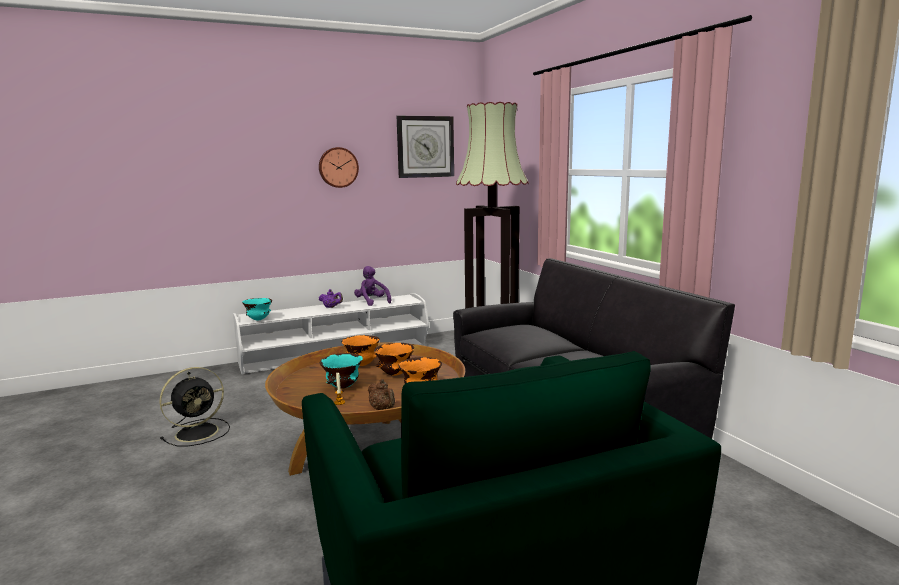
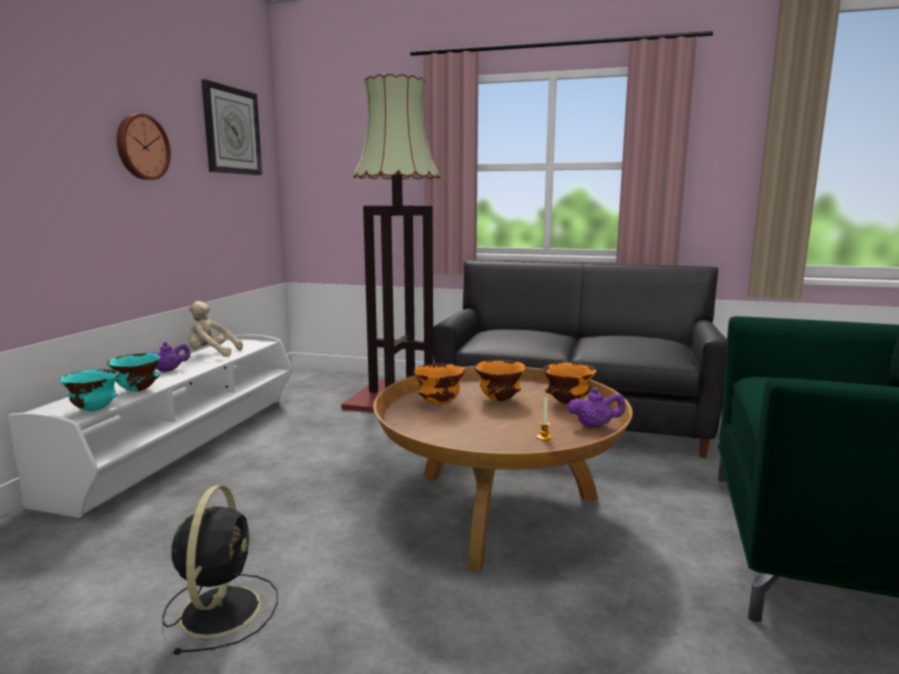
camera: 50 degrees left, 0 degrees up
(342, 387) = (497, 426): turquoise bowl -> turquoise bowl (138, 391)
(372, 302) = (211, 354): purple plush toy -> beige plush toy
(383, 409) = (594, 426): brown teapot -> purple teapot

